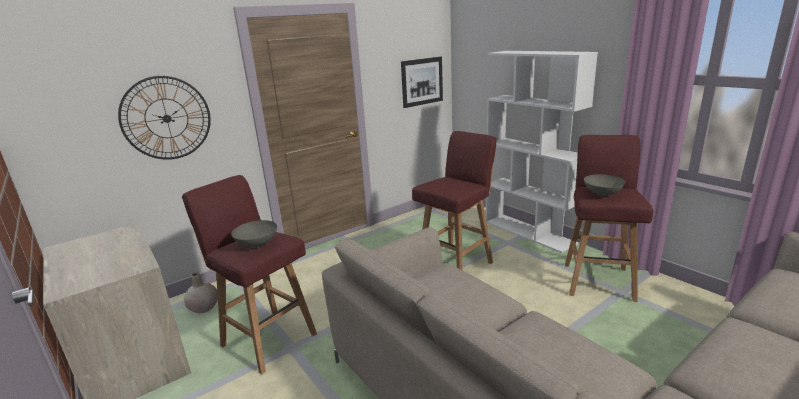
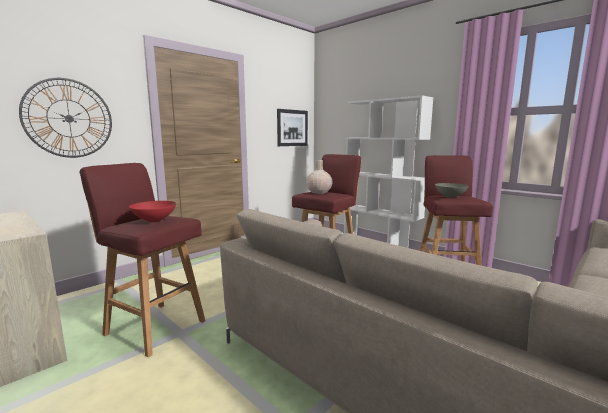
camera: 10 degrees left, 10 degrees down
(204, 307) = (85, 304): beige vase -> beige vase (319, 192)
(257, 244) = (155, 220): grey bowl -> red bowl

